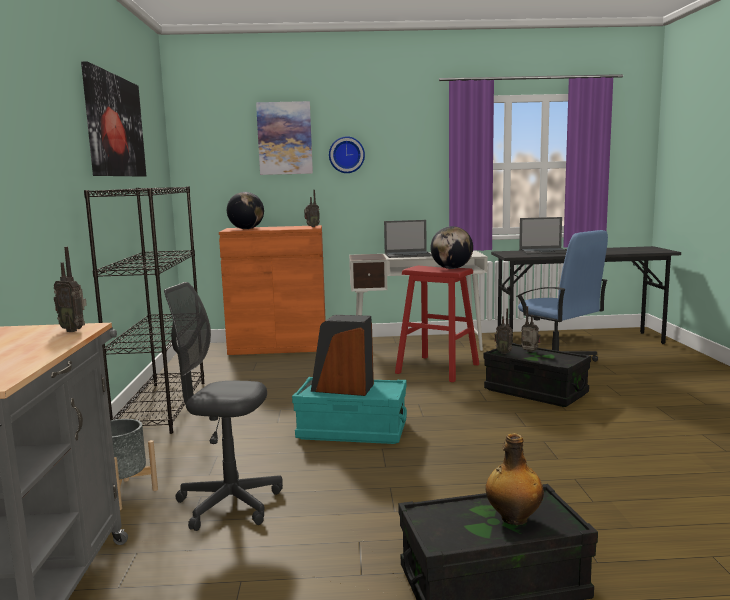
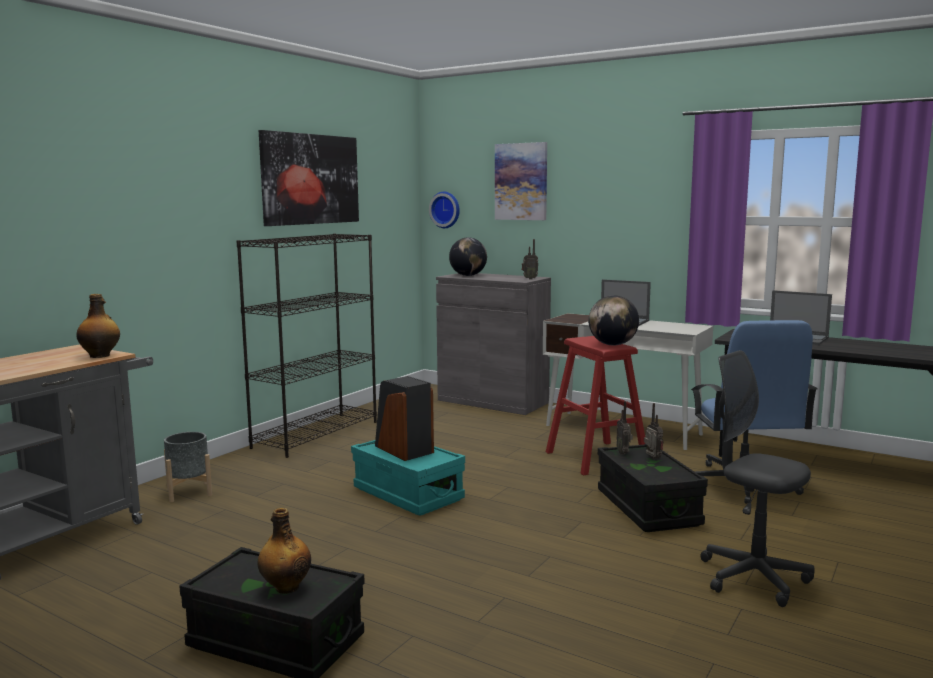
camera: 35 degrees right, 0 degrees up
(74, 330) = (100, 356): radio -> bottle
(229, 504) = (230, 521): grey office chair -> grey office chair (753, 578)
(278, 347) = (493, 401): orange cabinet -> grey cabinet
(346, 155) = (581, 201): wall clock -> wall clock (446, 209)

